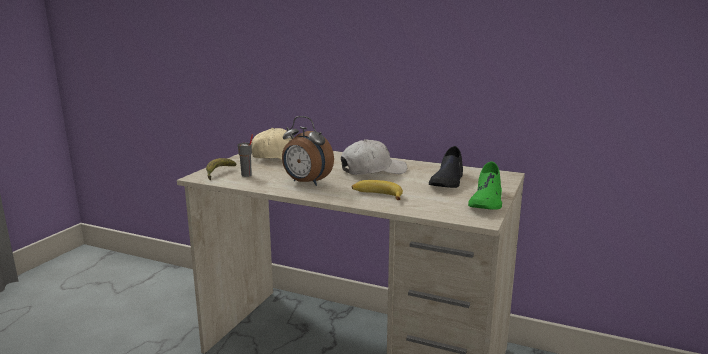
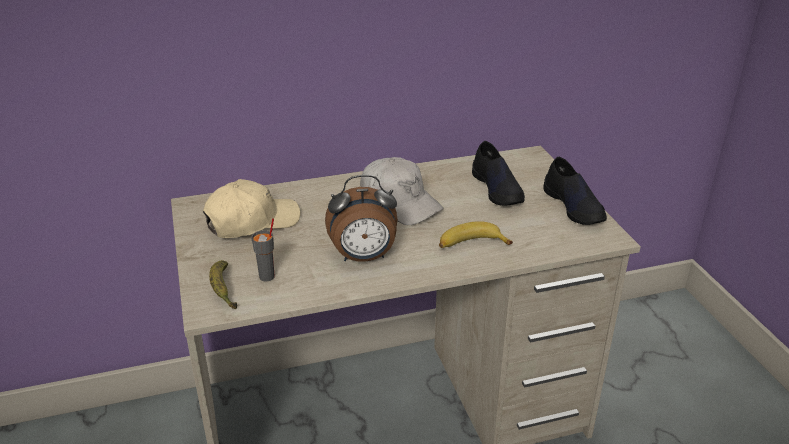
camera: 40 degrees left, 15 degrees up
(373, 170) = (400, 202): white cap -> white cap turned 105 degrees clockwise
(486, 201) = (574, 206): green shoe -> black shoe

